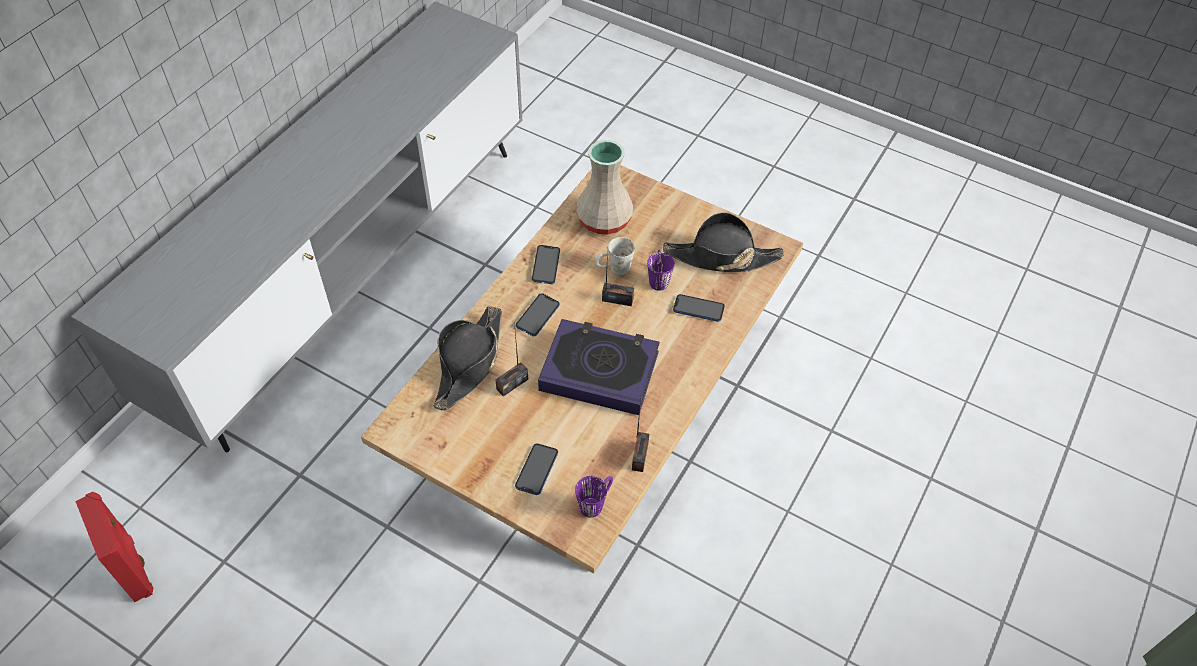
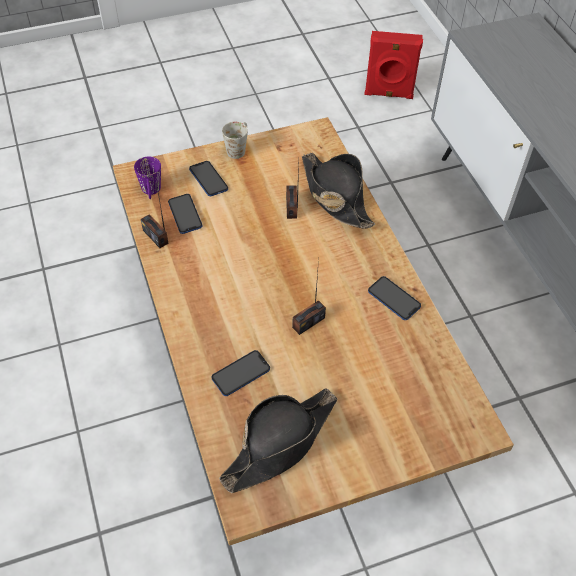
camera: 130 degrees right, 0 degrees up
(537, 315) = (342, 260): phone -> phone (185, 214)
(599, 371) = (250, 262): book -> none
(602, 220) = (416, 379): beige vase -> none
(614, 269) = (345, 344): white mug -> white mug (238, 148)
(658, 278) = (304, 370): purple mug -> none

